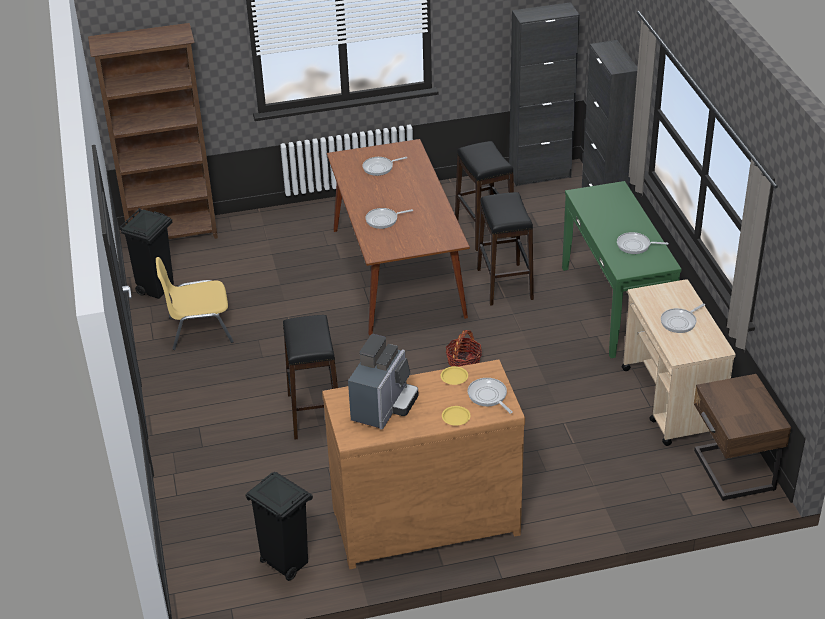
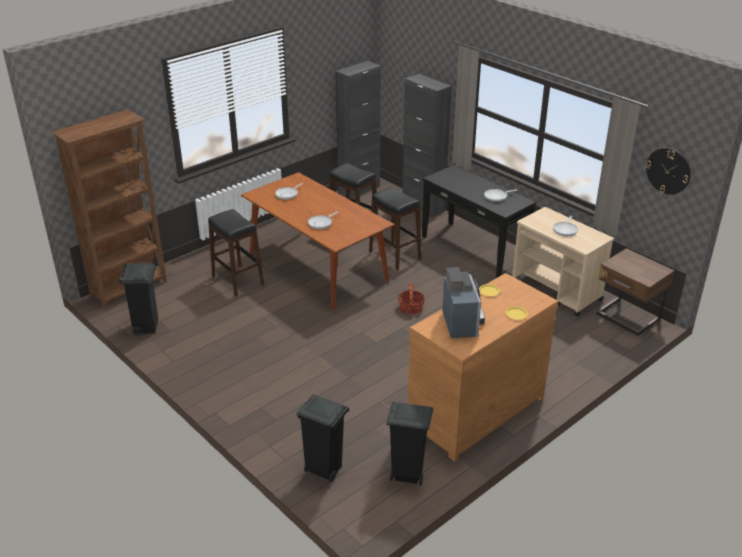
camera: 30 degrees left, 5 degrees down
(199, 329) = (204, 343): yellow chair -> none
(206, 522) = (323, 469): none -> black trash can
(314, 413) = (339, 370): black stool -> black stool (237, 280)
(488, 396) = (523, 296): frying pan -> none
(615, 306) = (473, 249): green console table -> black console table
(797, 285) = (668, 170): none -> wall clock

